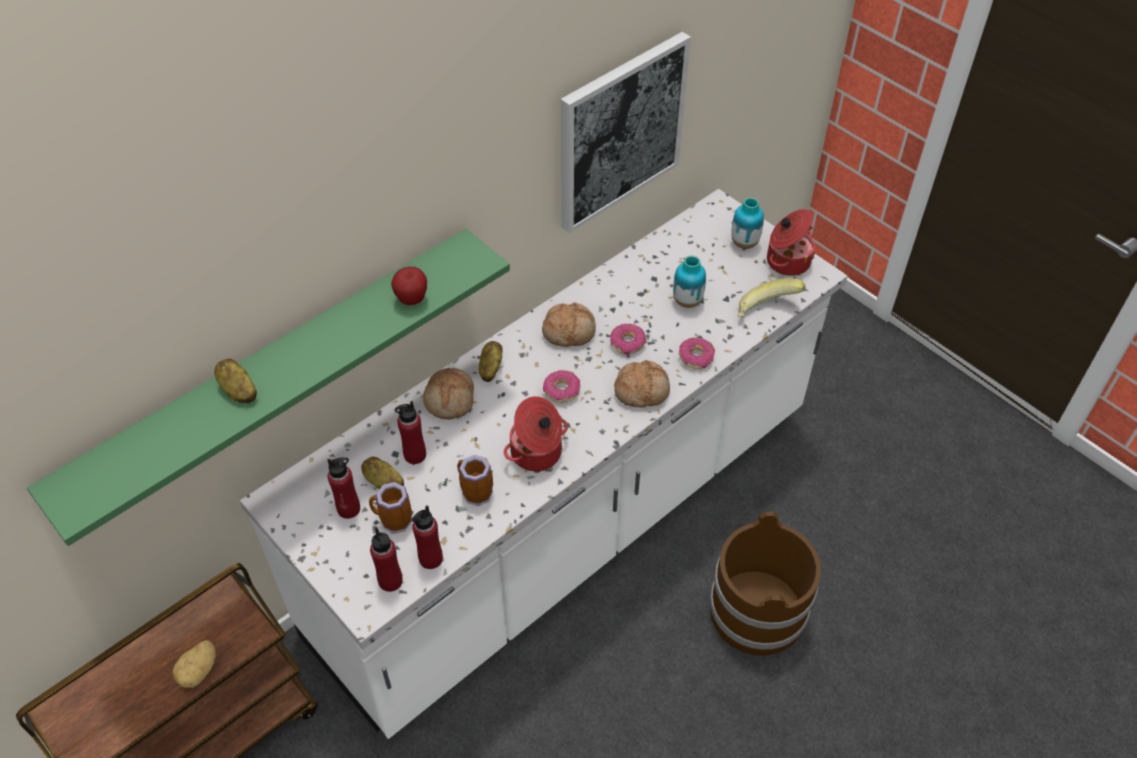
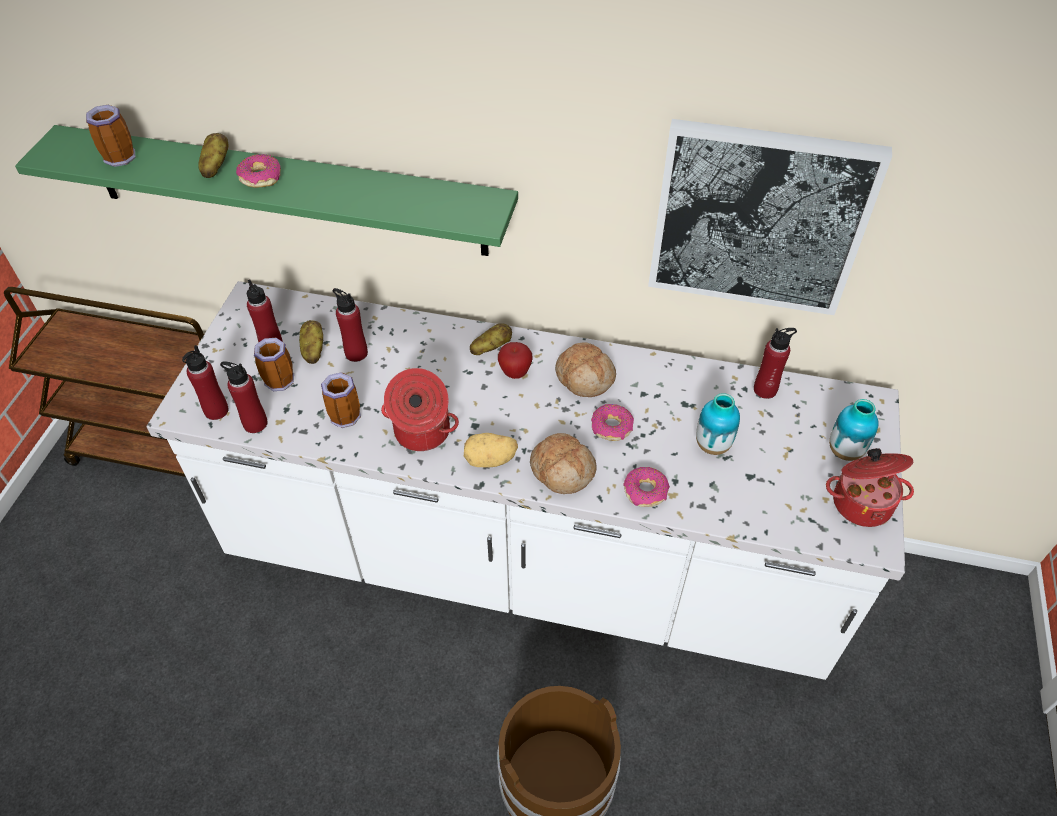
camera: 55 degrees right, 0 degrees up
(143, 452) = (120, 155): none -> mug
(200, 671) = (135, 374): potato -> potato (490, 460)
(412, 300) = (396, 204): apple -> apple (515, 373)
(451, 399) = (434, 342): bread -> none
(561, 390) = (509, 410): donut -> donut (261, 177)
(664, 247) = (765, 389): none -> red bottle
(766, 311) = (768, 521): banana -> none

